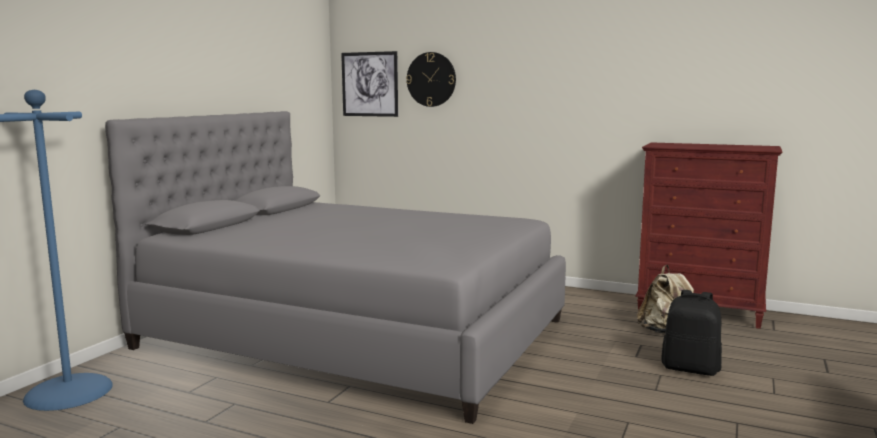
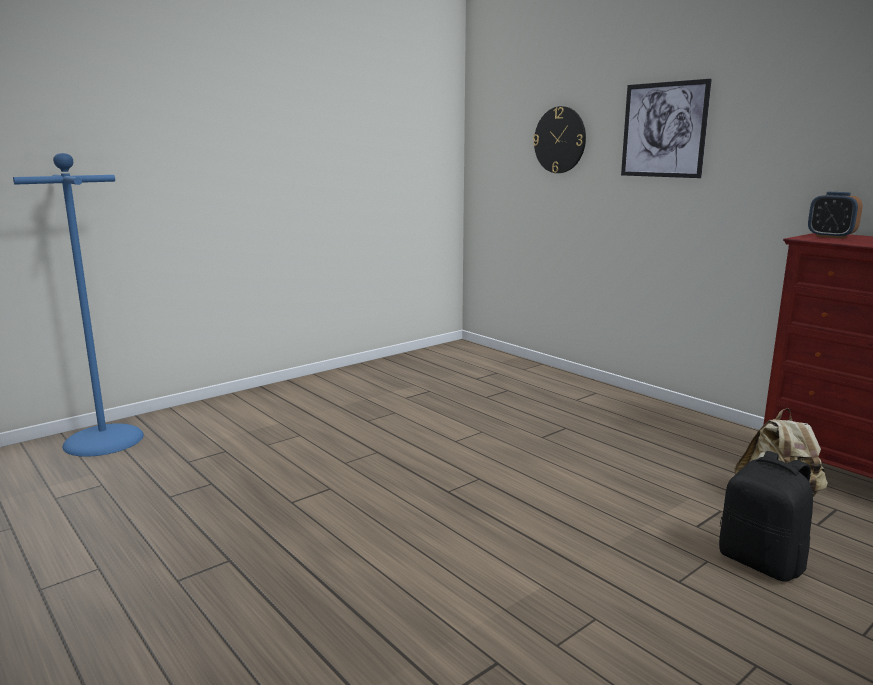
camera: 25 degrees right, 5 degrees up
(355, 333) = (394, 428): grey bed -> none
(369, 84) = (498, 145): picture -> picture (663, 130)
(666, 144) = (831, 236): none -> alarm clock

